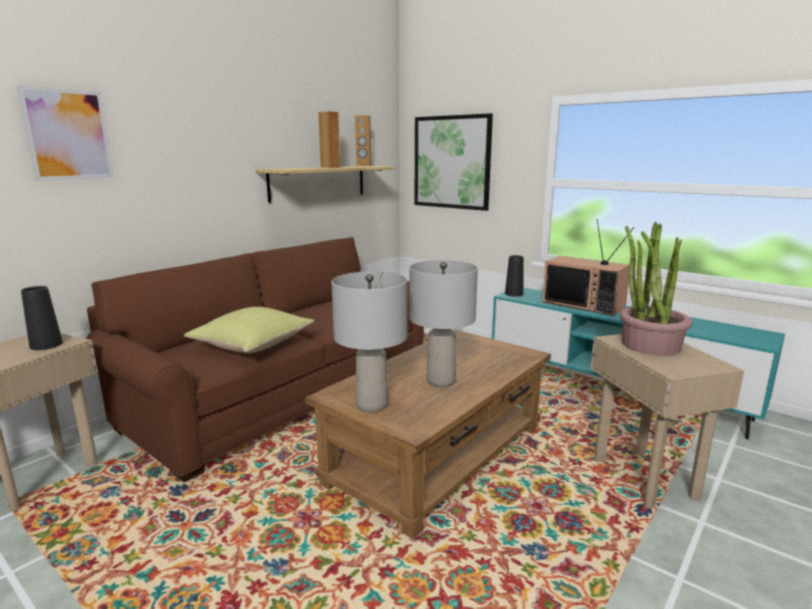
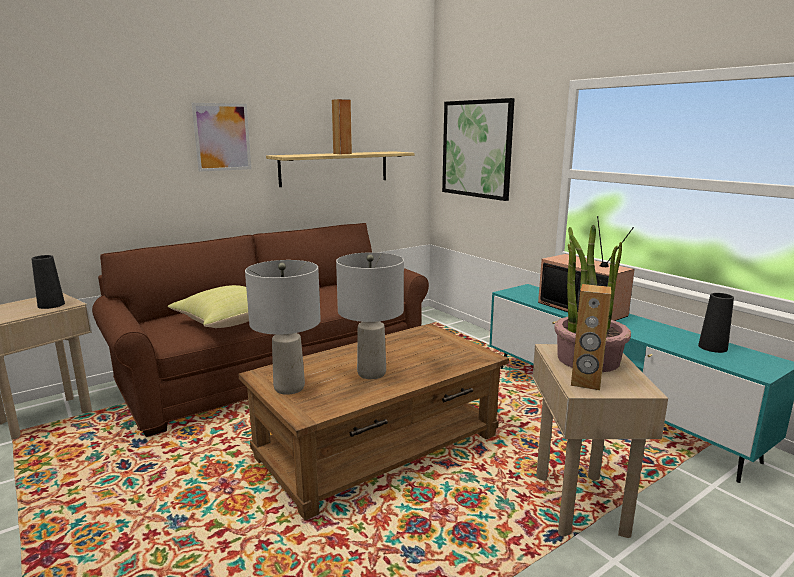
camera: 15 degrees right, 0 degrees up
(68, 135) = (88, 126): picture -> picture (222, 137)
(364, 166) = (384, 152): brown speaker -> brown speaker (586, 382)
(514, 294) = (515, 291): black vase -> black vase (712, 347)

